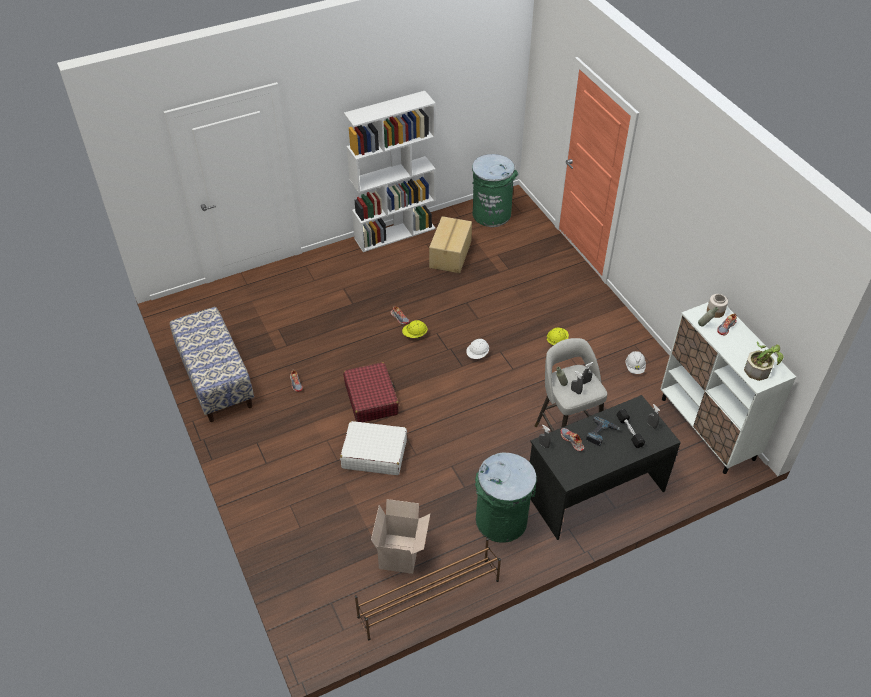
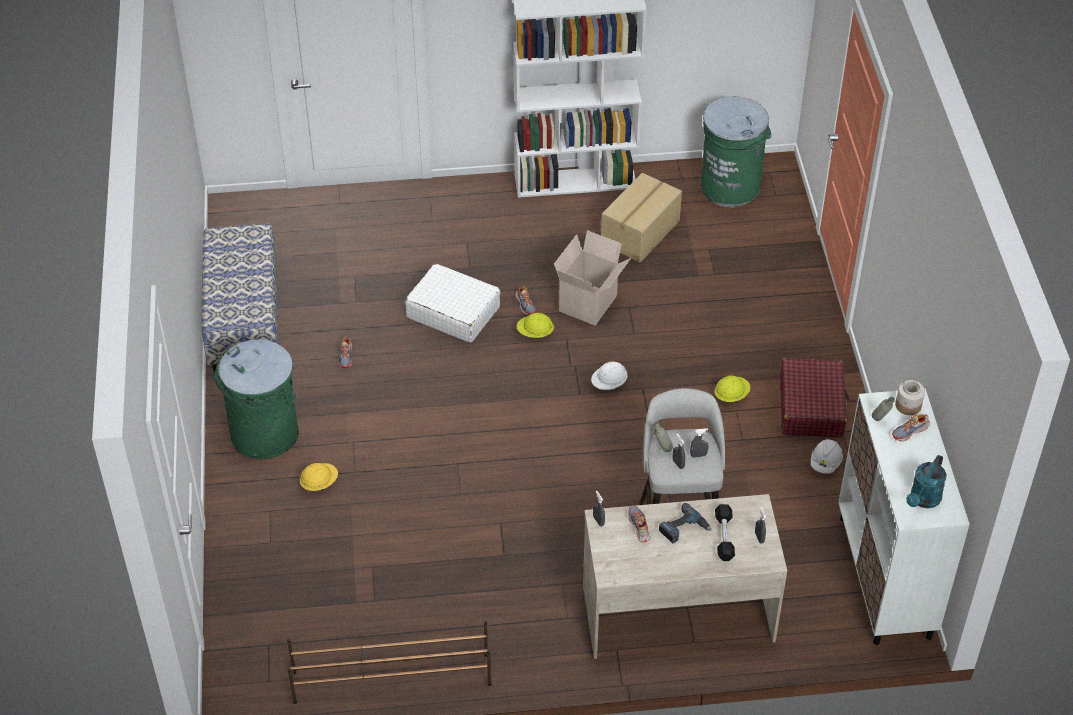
camera: 20 degrees right, 0 degrees up
(316, 475) = (319, 483): none -> yellow hard hat
(371, 398) = (435, 404): red suitcase -> red suitcase (811, 406)
(374, 454) = (406, 478): white suitcase -> white suitcase (453, 312)
(401, 554) = (381, 614): cardboard box -> cardboard box (589, 305)
(501, 521) = (532, 612): green trash can -> green trash can (265, 434)
(594, 490) = (677, 611): black desk -> beige desk
(760, 369) = (923, 500): potted plant -> turquoise watering can

